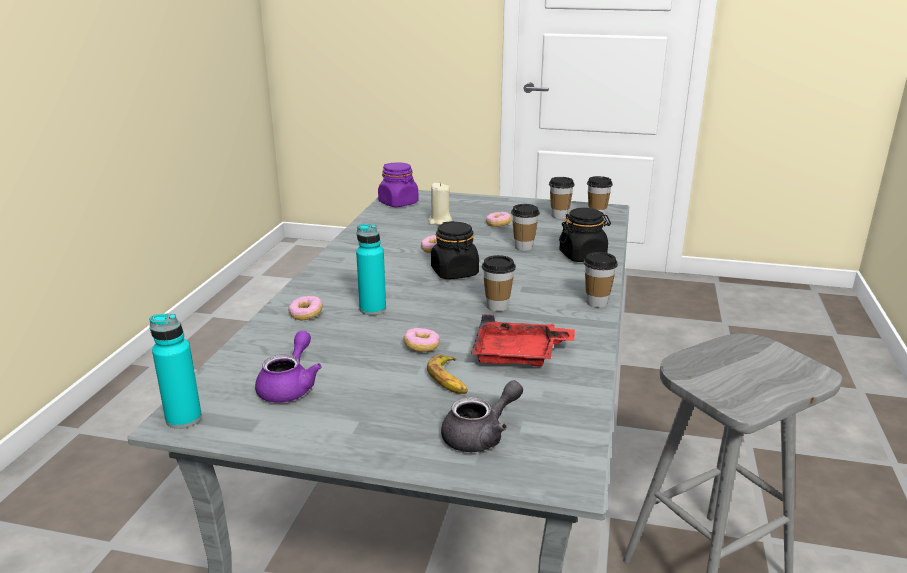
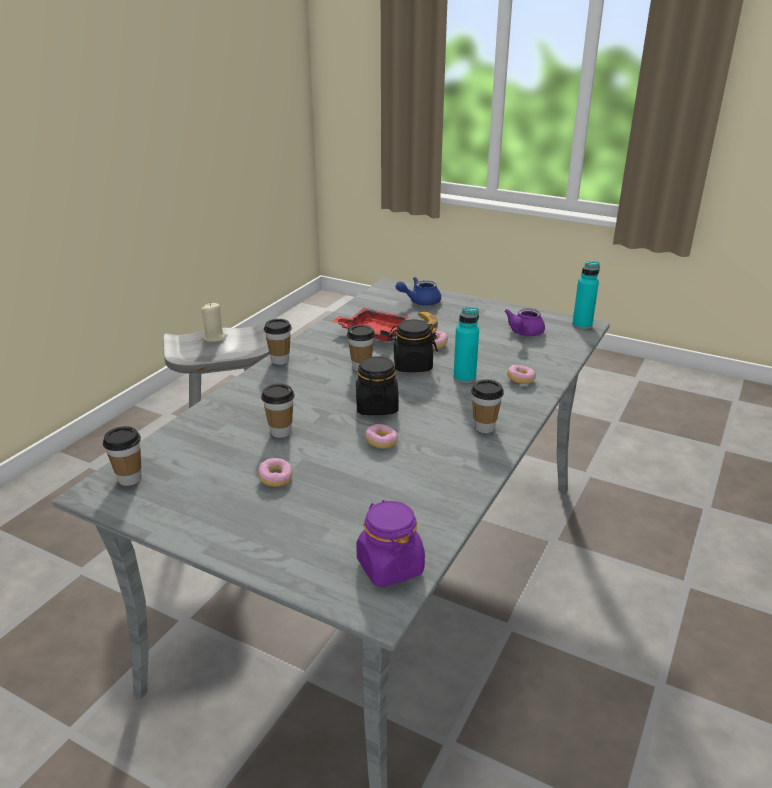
camera: 165 degrees left, 5 degrees up
(440, 221) = (348, 499): beige candle -> beige candle (215, 337)
(481, 435) = (420, 302): grey teapot -> blue teapot
(559, 216) = (178, 486): cup -> cup (484, 427)
(583, 256) = (233, 410): black jar -> black jar (412, 365)

